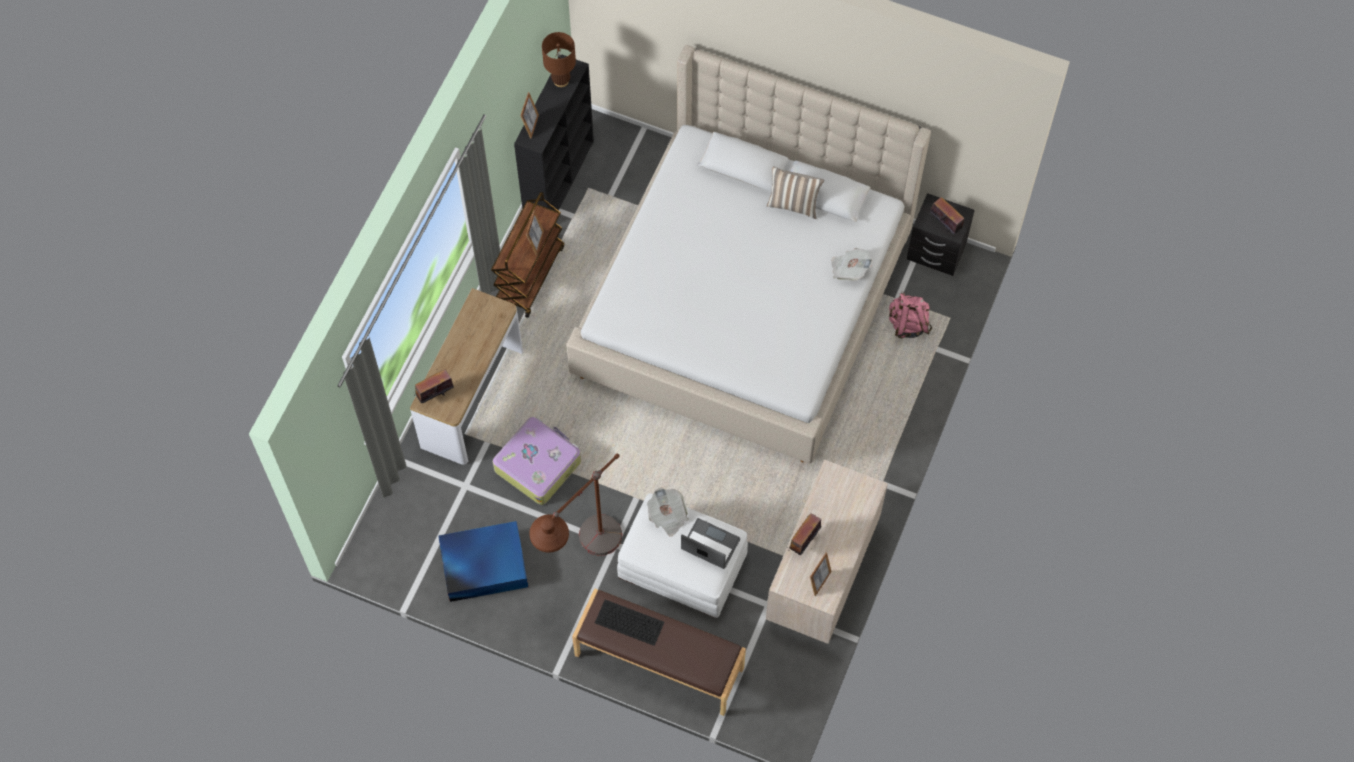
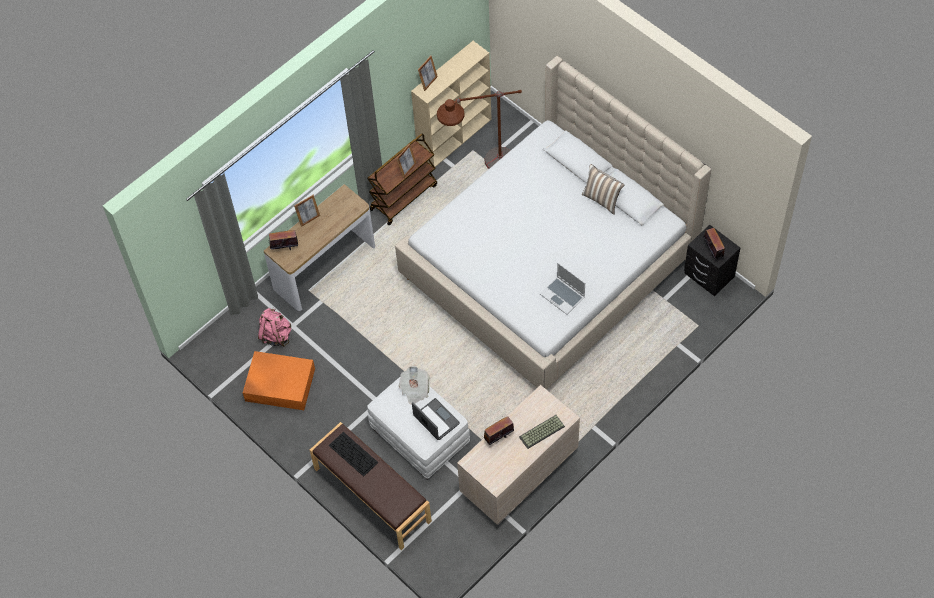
camera: 25 degrees right, 5 degrees down
(483, 565) = (279, 384): blue storage box -> orange storage box
(538, 464) = (349, 328): suitcase -> none
(559, 178) = (455, 137): black bookcase -> beige bookcase
(561, 80) = (464, 58): brown table lamp -> none
(583, 559) = (351, 405): brown floor lamp -> brown floor lamp (482, 171)
(800, 340) = (563, 296): none -> laptop
(819, 581) = (496, 469): picture frame -> picture frame (309, 219)
(849, 269) = (622, 258): newspaper -> none
(852, 517) = (541, 432): none -> keyboard
(908, 324) = (664, 319): pink backpack -> pink backpack (276, 335)

